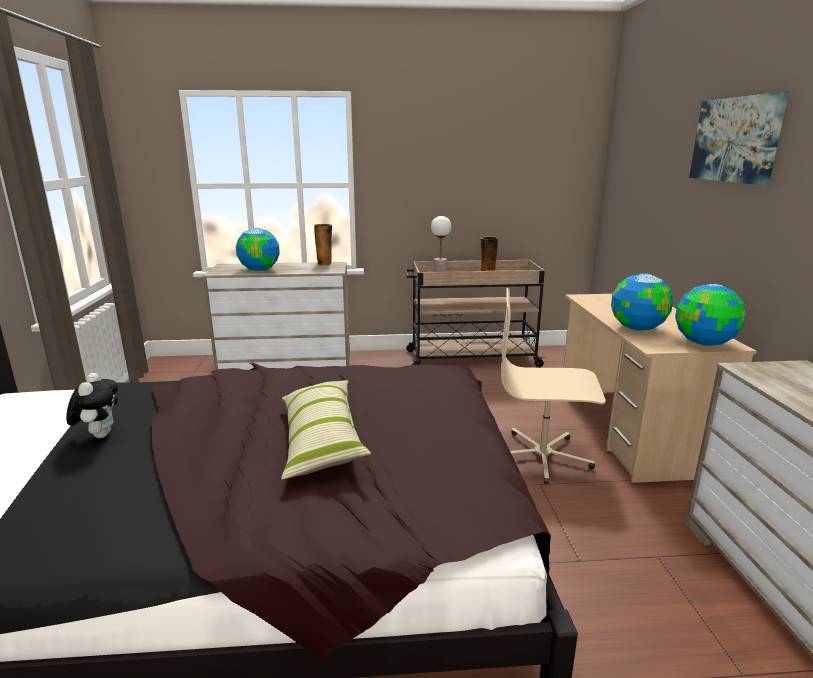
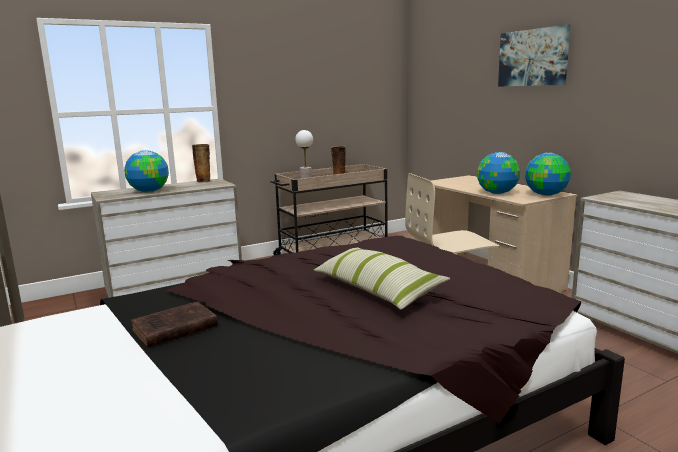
camera: 25 degrees left, 5 degrees down
(100, 434) = (172, 329): plush toy -> brown book

